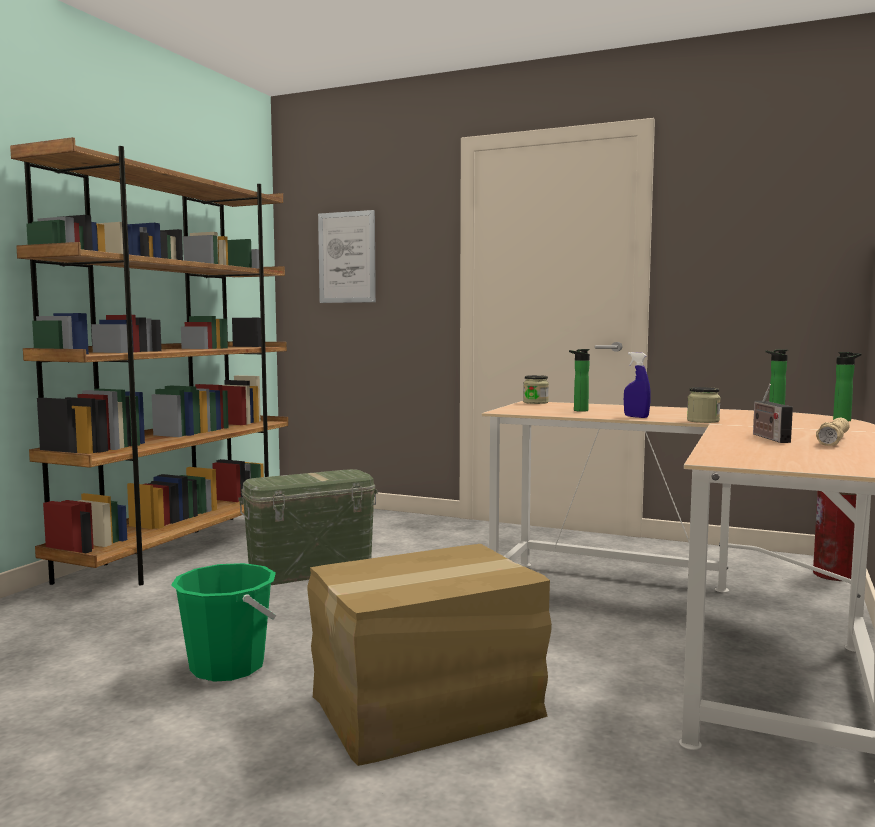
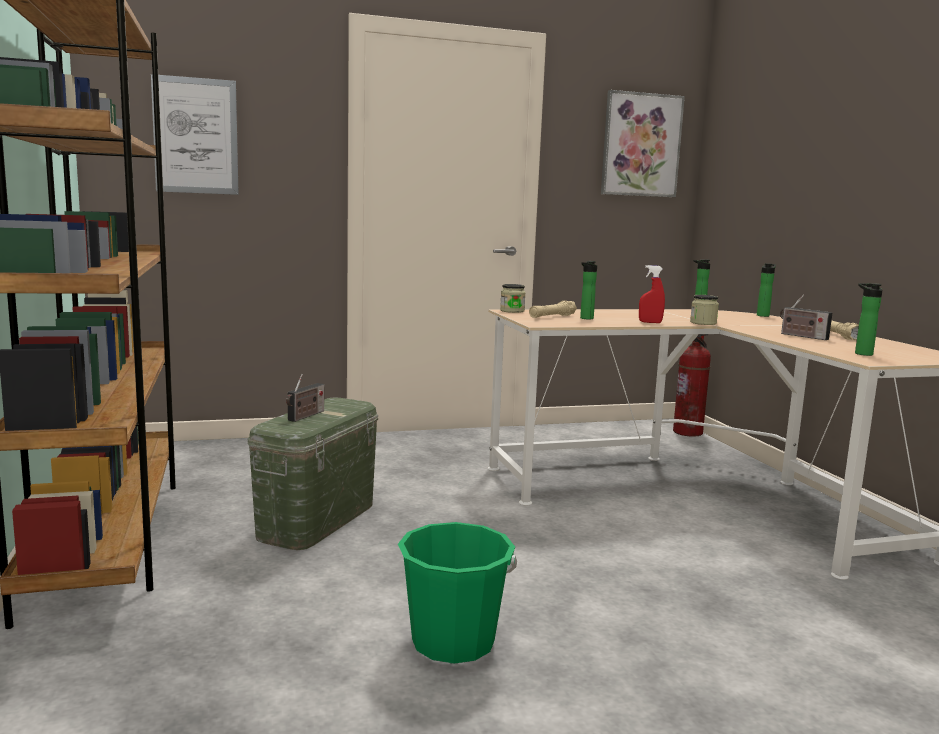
camera: 40 degrees left, 5 degrees up
(296, 477) = (305, 416): none -> radio
(428, 707) = (671, 612): cardboard box -> none
(551, 408) = (552, 316): none -> beige flashlight
(636, 417) = (650, 322): blue spray bottle -> red spray bottle
(749, 455) = (861, 353): none -> bottle
(781, 221) = (640, 145): none -> picture

